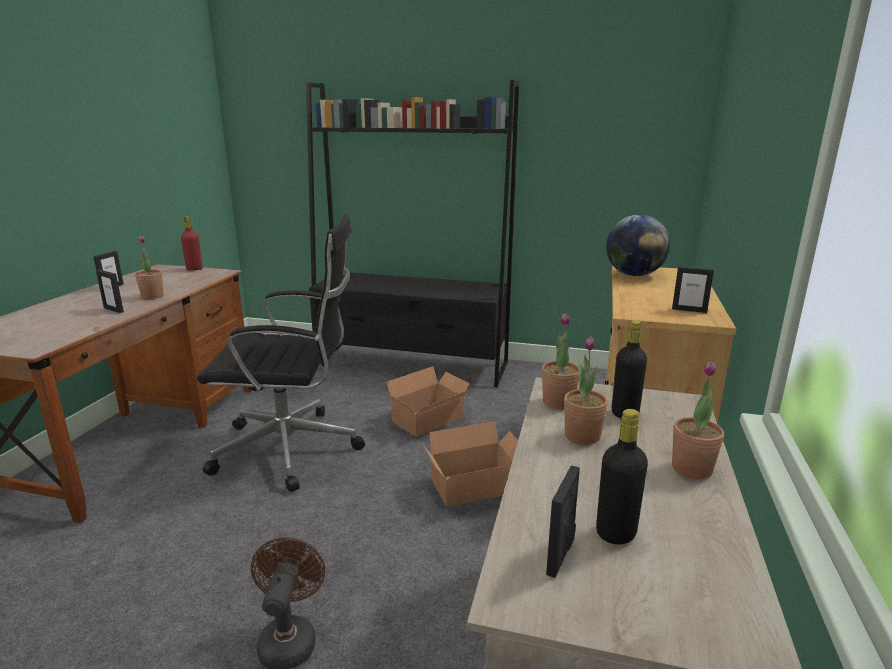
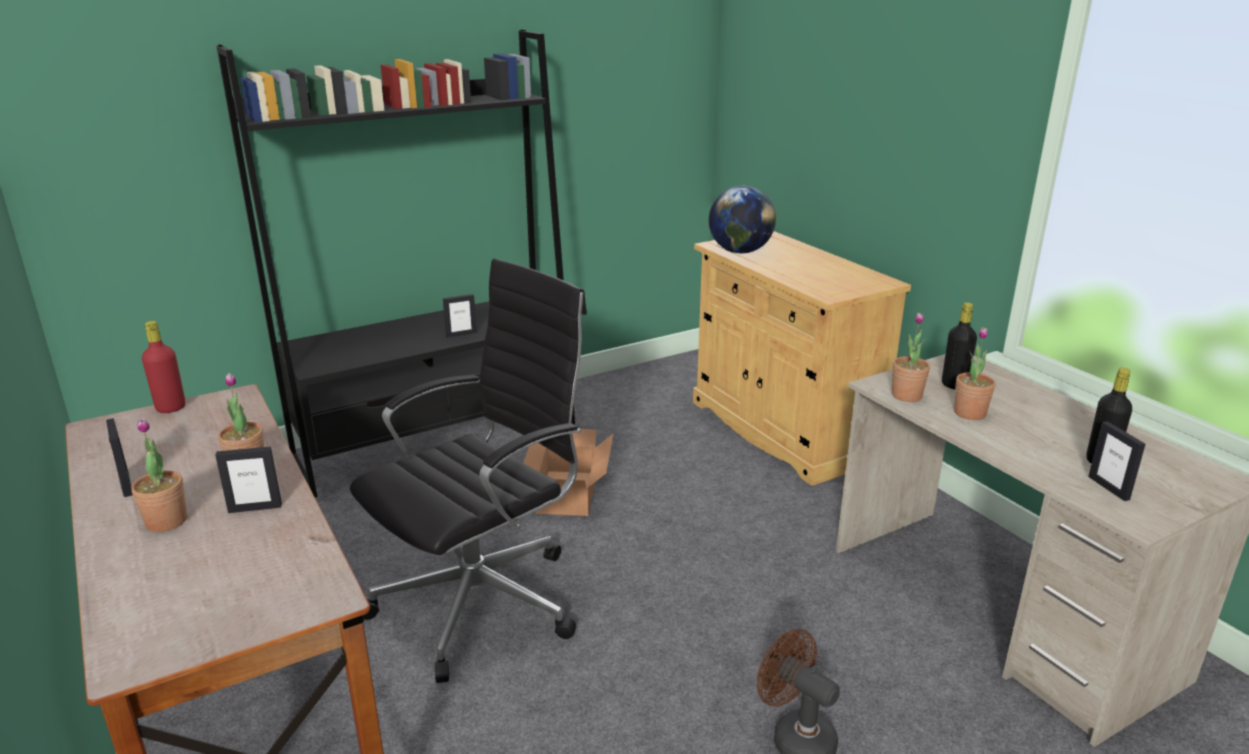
camera: 45 degrees left, 5 degrees up
(476, 487) = (719, 531): cardboard box -> none
(689, 310) = (854, 277): picture frame -> picture frame (461, 334)
(691, 469) = (1052, 405): potted plant -> potted plant (166, 521)

